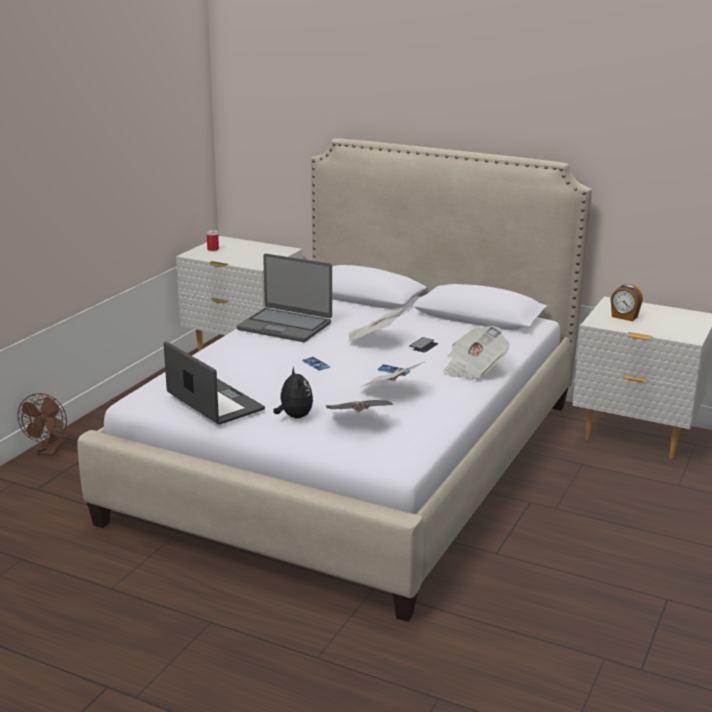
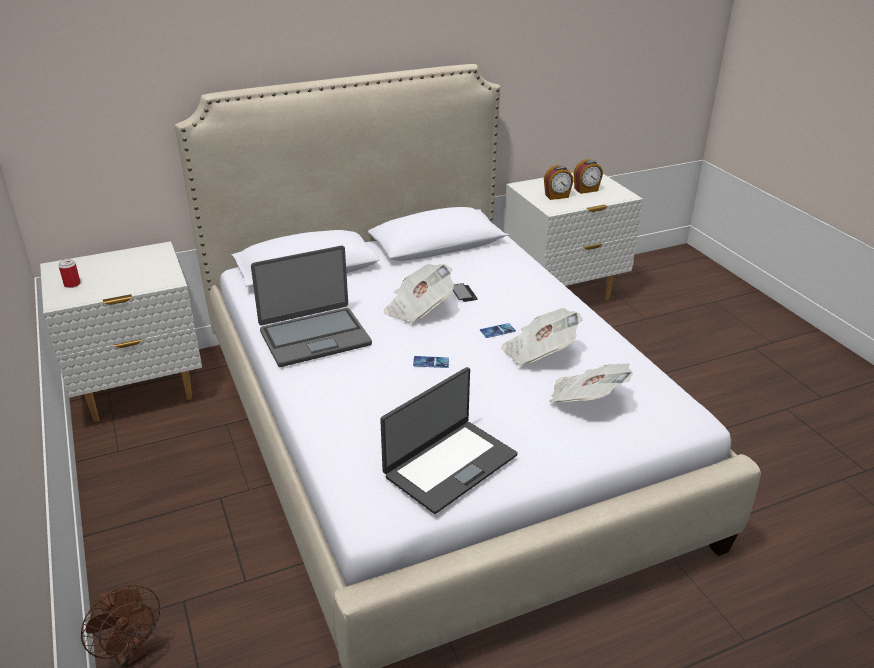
camera: 50 degrees left, 10 degrees up
(213, 402) = (449, 465): laptop -> laptop turned 135 degrees clockwise
(294, 416) = (534, 429): plush toy -> none
(473, 369) = (542, 295): newspaper -> none
(663, 322) = (586, 190): none -> alarm clock

